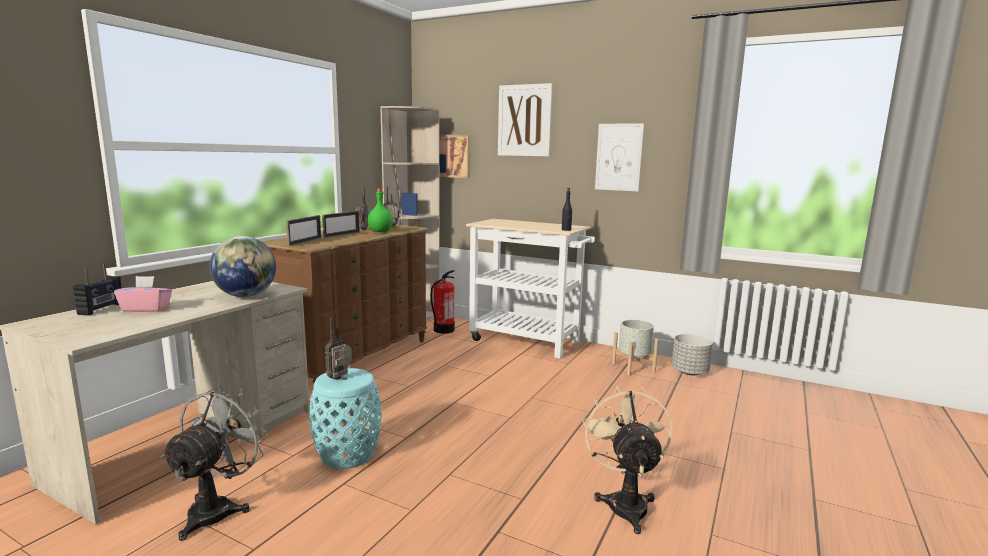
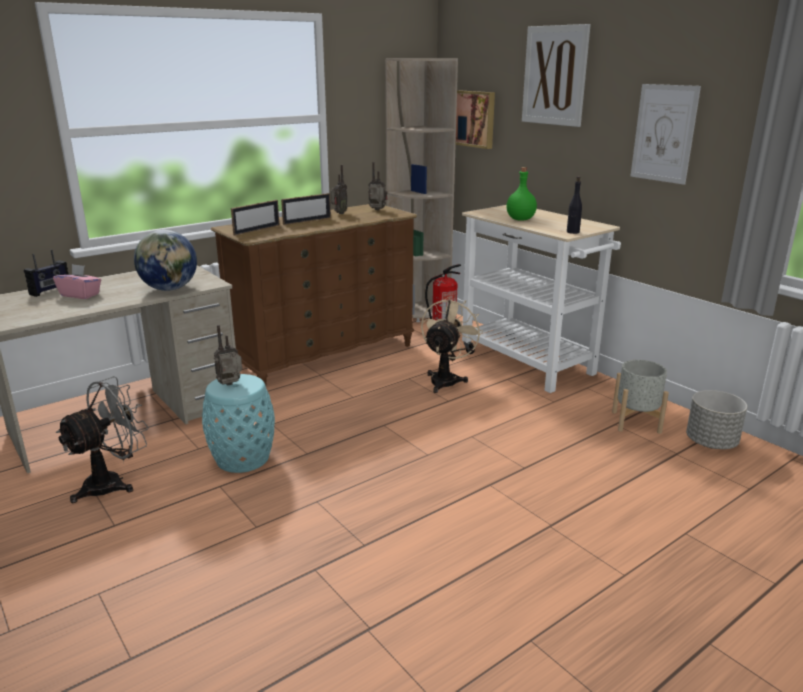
camera: 25 degrees right, 10 degrees up
(380, 231) = (353, 218): green bottle -> green bottle (520, 219)
(625, 502) = (466, 579): beige fan -> beige fan (446, 379)

